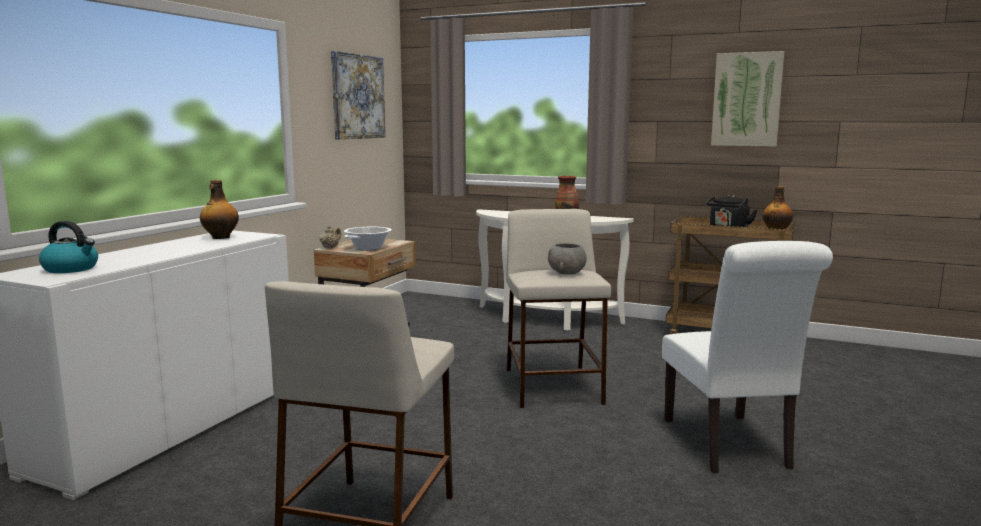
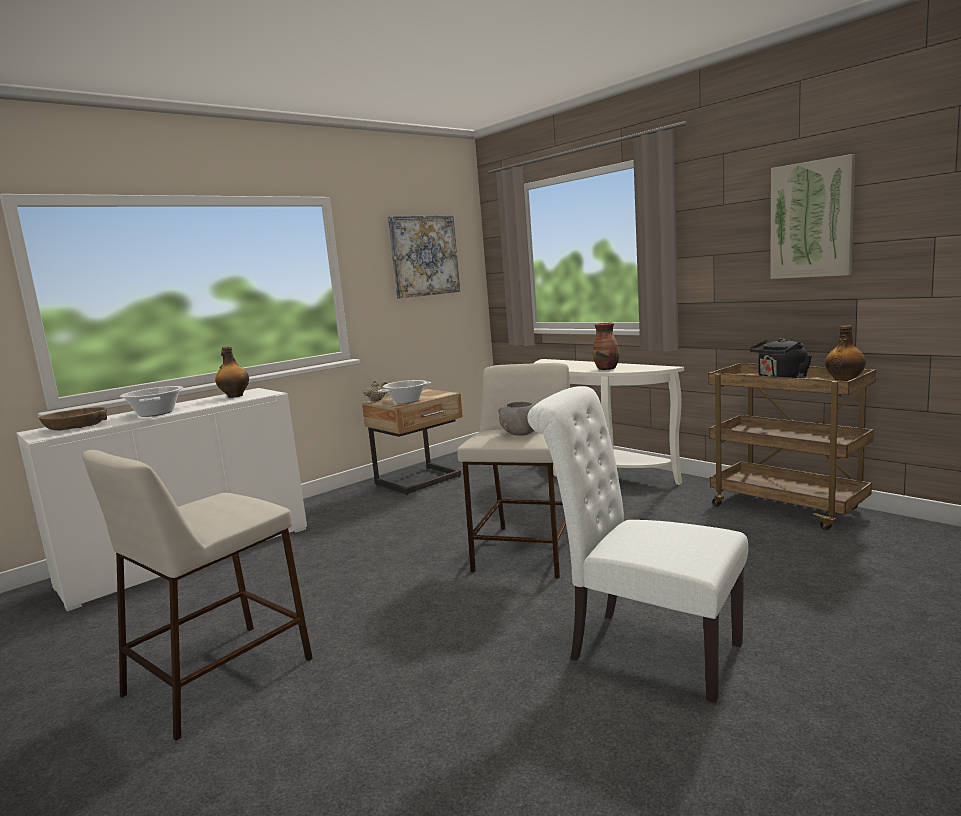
camera: 25 degrees right, 0 degrees up
(71, 269) = (77, 426): kettle -> brown bowl
(156, 254) = (156, 413): none -> cooking pot
(730, 446) = (644, 649): white chair -> white chair turned 105 degrees clockwise

